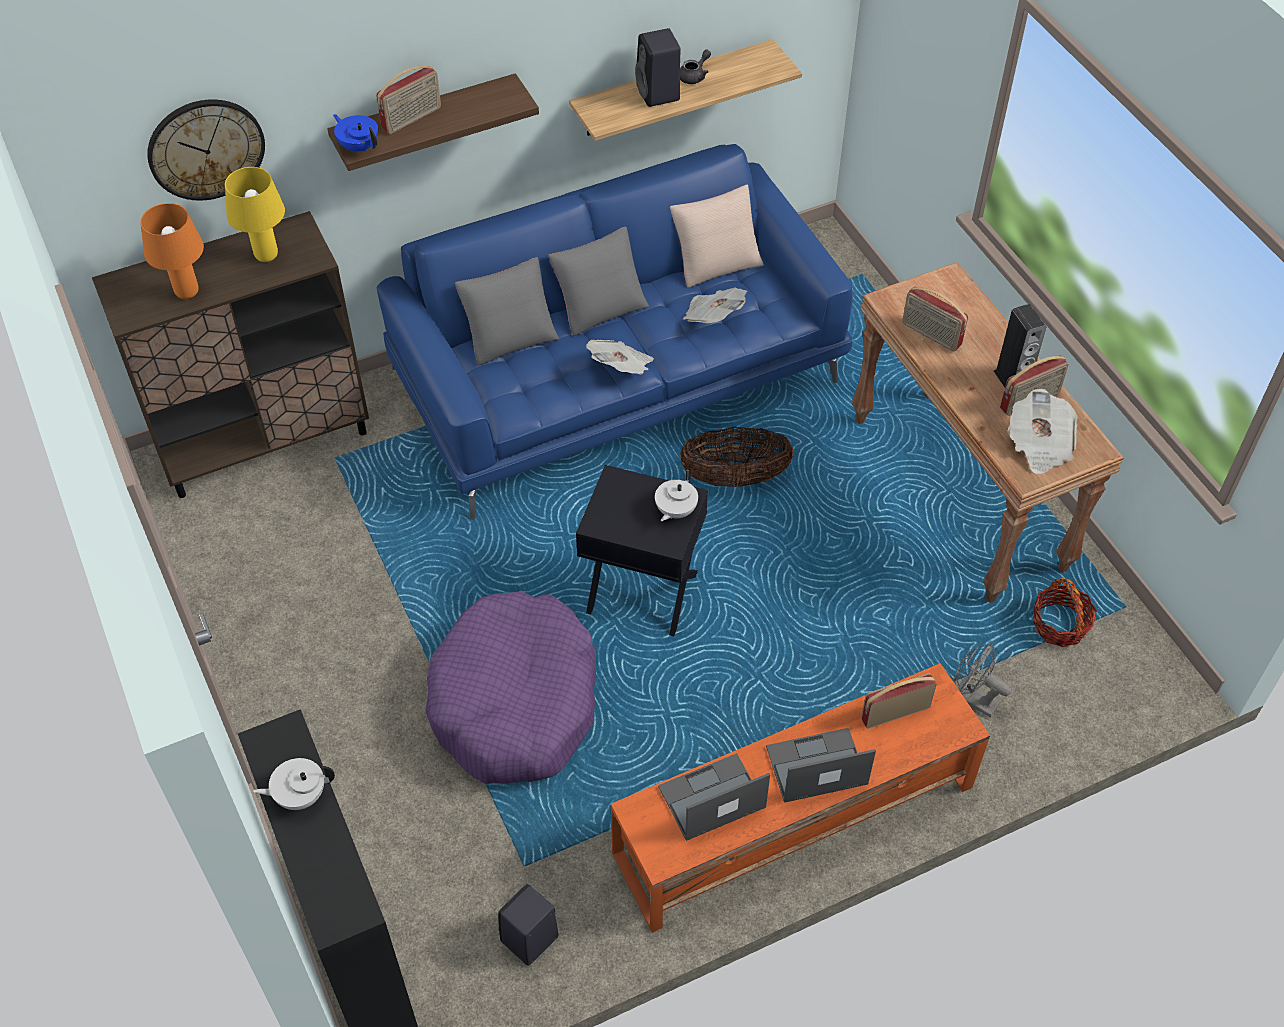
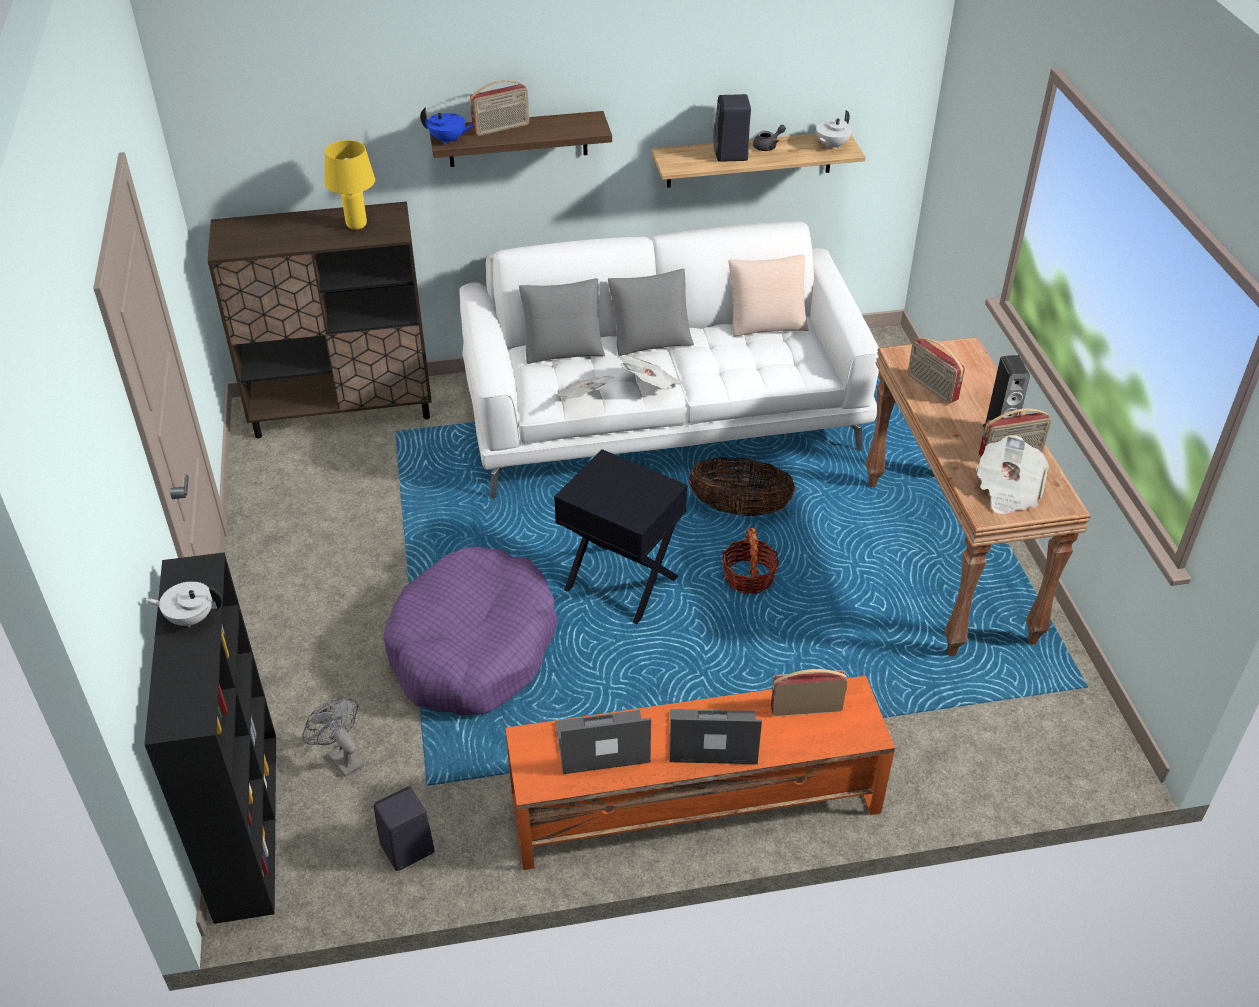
camera: 15 degrees right, 10 degrees down
(187, 293) = (280, 240): orange table lamp -> none
(206, 149) = (320, 121): wall clock -> none
(359, 146) = (448, 140): blue teapot -> blue teapot turned 135 degrees clockwise
(619, 375) = (664, 412): blue sofa -> white sofa
(675, 511) = (650, 495): white teapot -> white teapot (831, 146)
(713, 317) = (748, 361): newspaper -> newspaper (583, 399)
(973, 699) = (906, 735): grey fan -> grey fan (341, 757)
(1059, 625) = (1014, 689): basket -> basket (749, 577)

